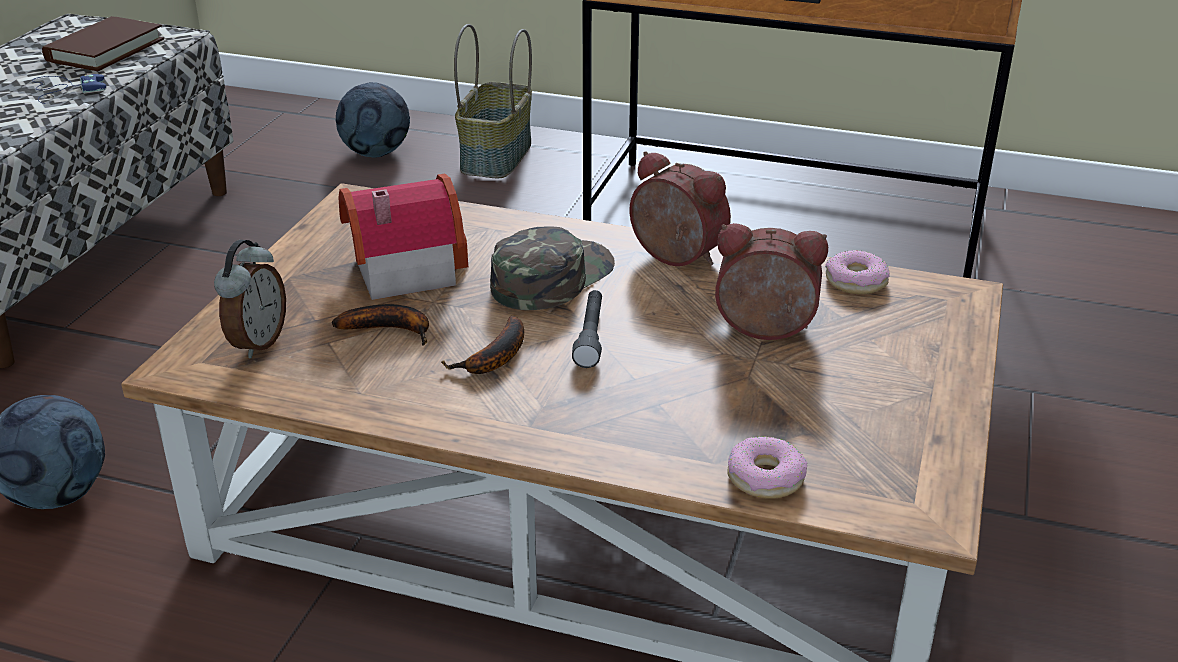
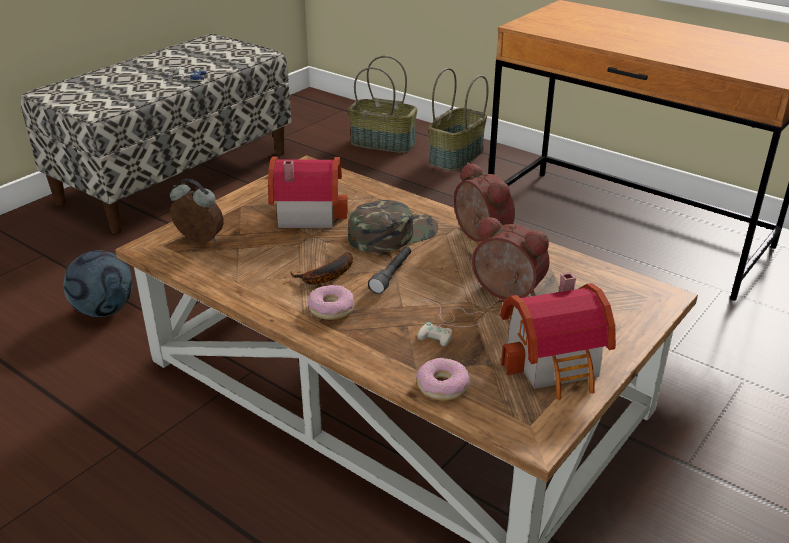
camera: 20 degrees right, 0 degrees up
(105, 50) = (218, 57): brown book -> none
(257, 343) = (199, 240): alarm clock -> alarm clock turned 105 degrees counterclockwise
(376, 153) = (383, 143): football -> basket
(391, 329) = (278, 247): banana -> none
(718, 390) = (450, 324): none -> white game controller
(856, 281) = (591, 273): donut -> donut (331, 308)
(894, 413) = (557, 364): none -> toy house

